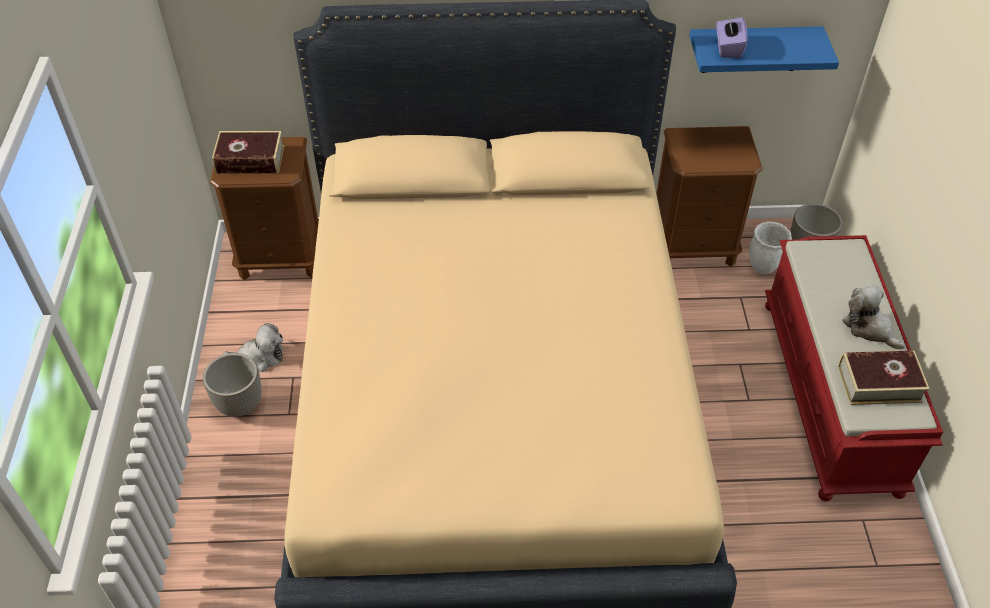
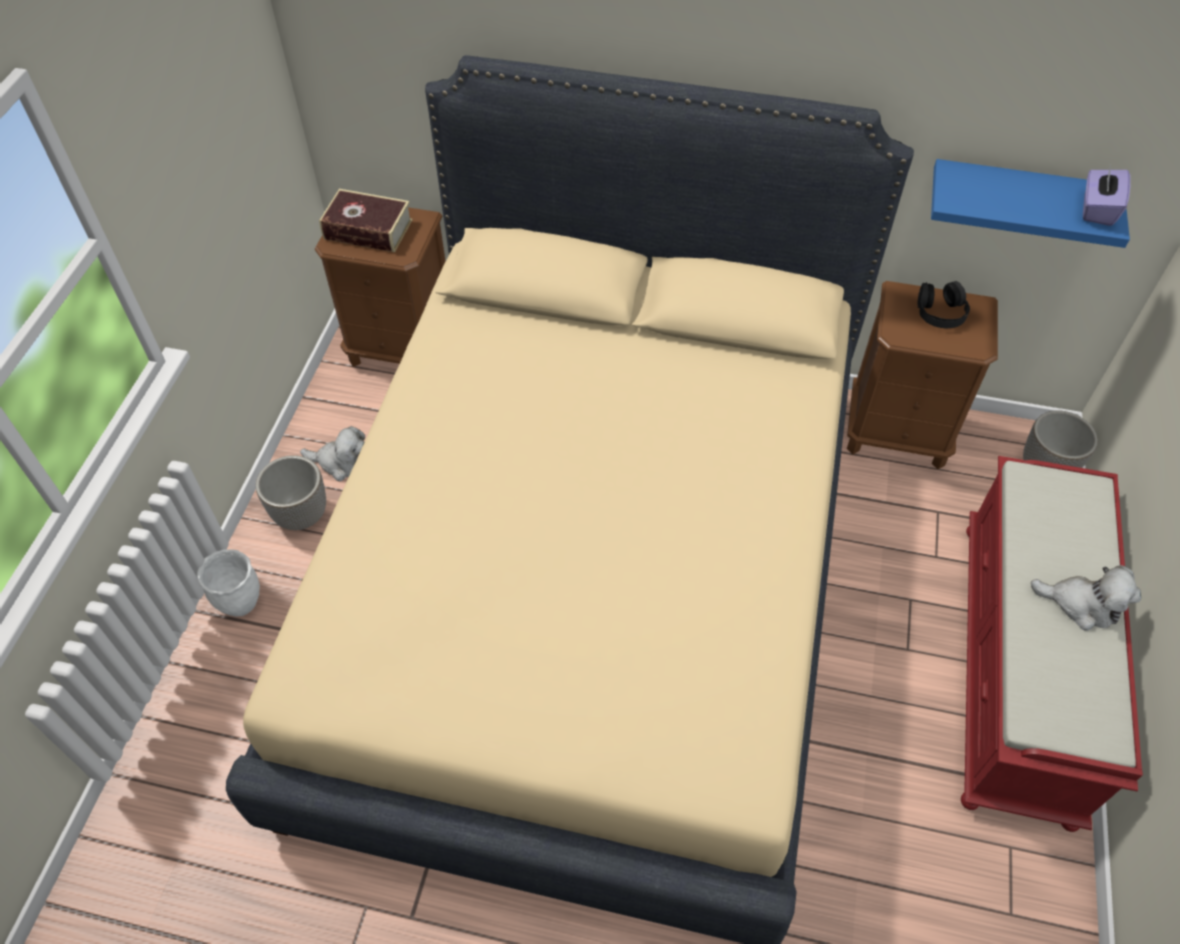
camera: 15 degrees right, 5 degrees up
(712, 143) = (940, 311): none -> black headphones
(728, 48) = (979, 193): purple tissue box -> purple tissue box (1097, 209)
(763, 267) = (979, 478): white planter -> white planter (241, 604)
(869, 328) = (1081, 604): plush toy -> plush toy turned 135 degrees clockwise
(879, 383) = (1072, 685): book -> none

